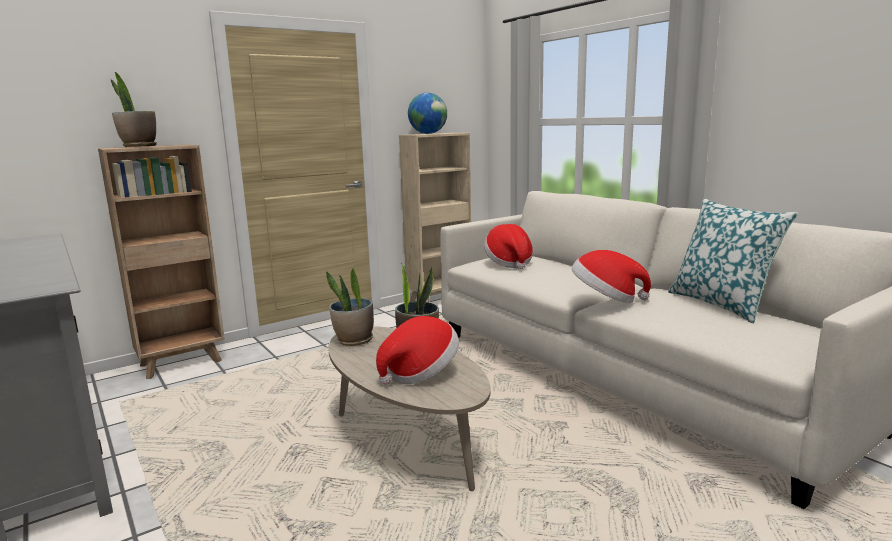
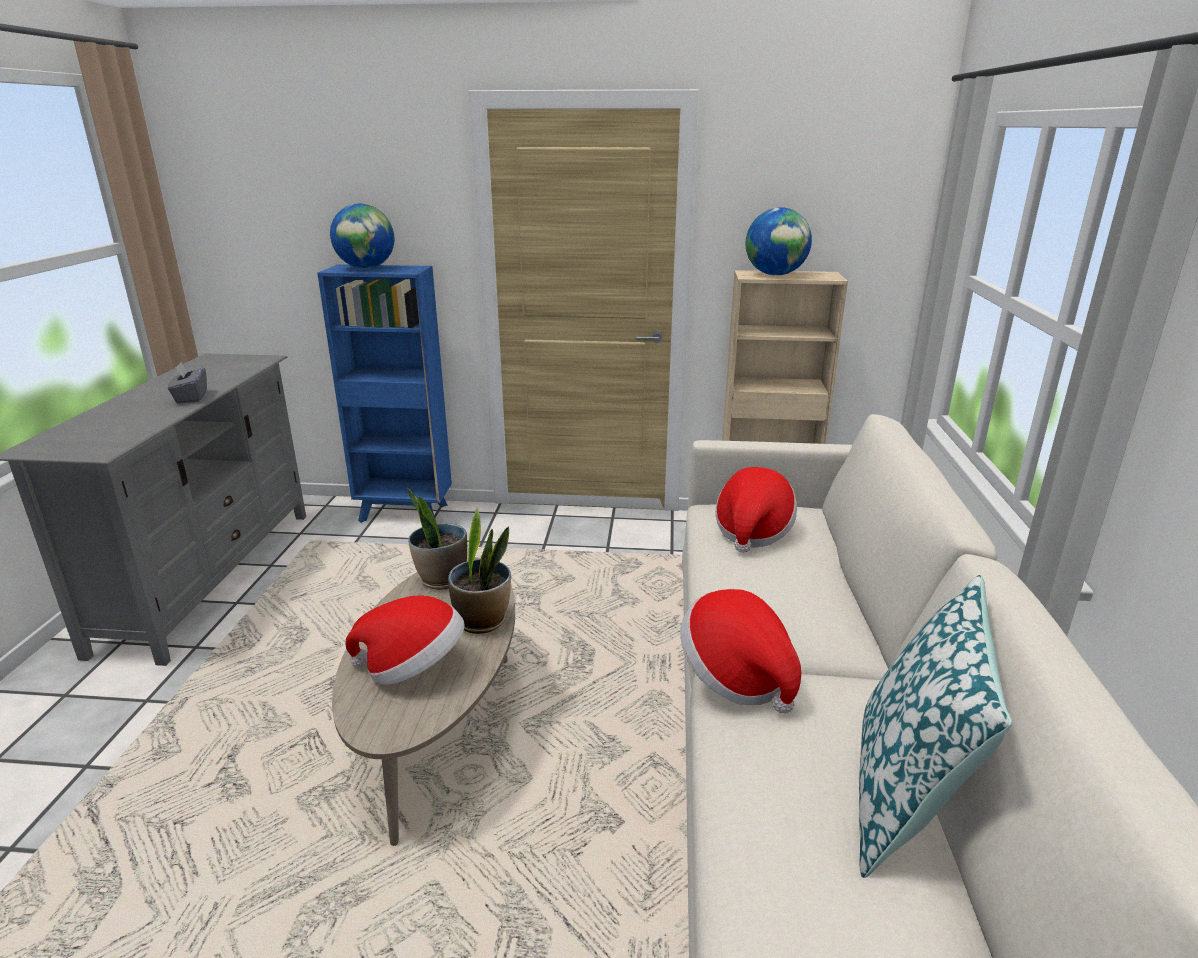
camera: 40 degrees right, 10 degrees up
(41, 258) = (191, 397): none -> grey tissue box
(139, 146) = (366, 268): potted plant -> globe
(183, 363) = (405, 513): brown bookcase -> blue bookcase

